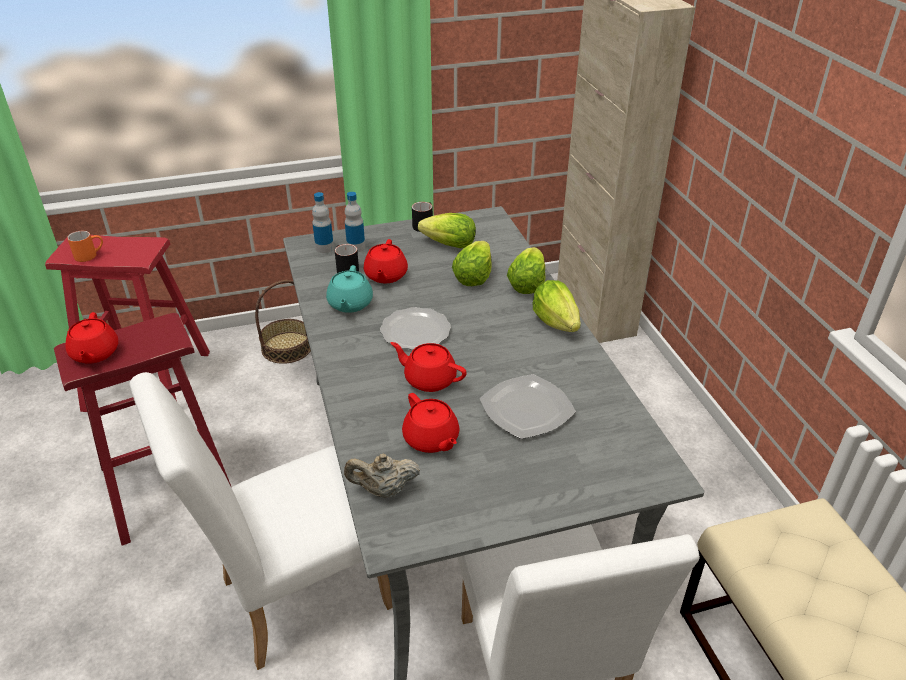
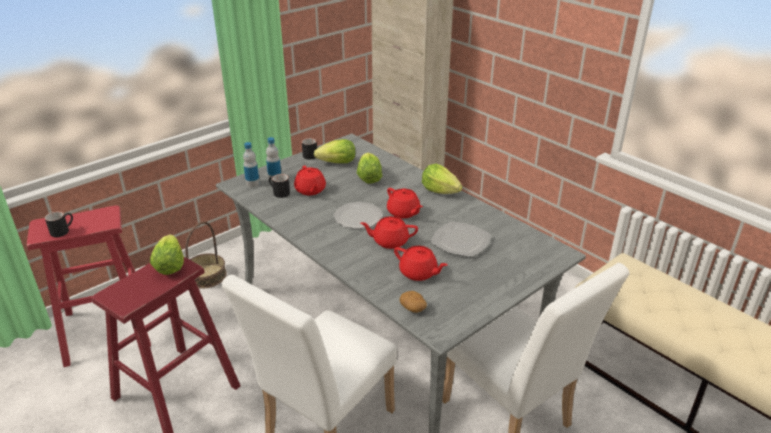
camera: 25 degrees left, 5 degrees down
(90, 255) = (63, 230): orange mug -> black mug
(94, 354) = (131, 292): red teapot -> red teapot (403, 213)
(350, 304) = (300, 212): turquoise teapot -> none
(383, 490) = (413, 308): beige teapot -> potato
(526, 285) = (405, 174): lettuce -> lettuce (170, 266)

